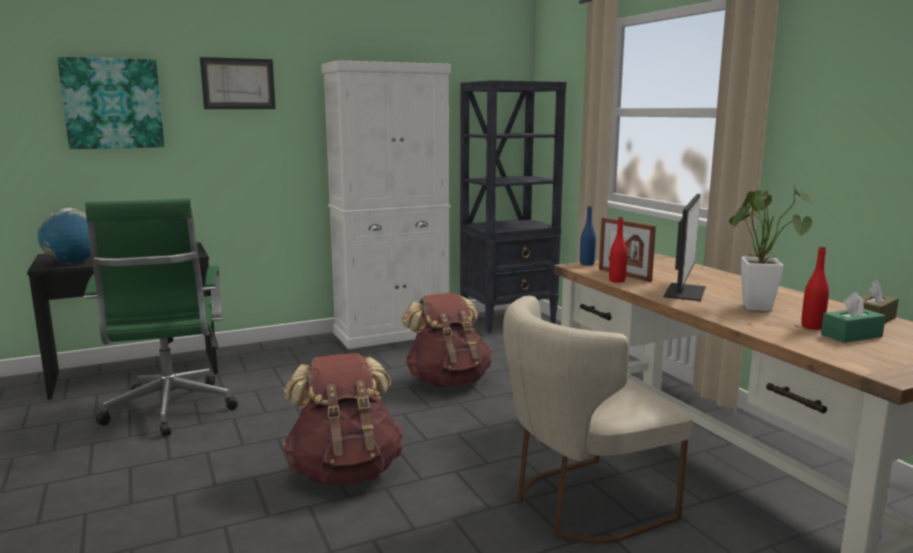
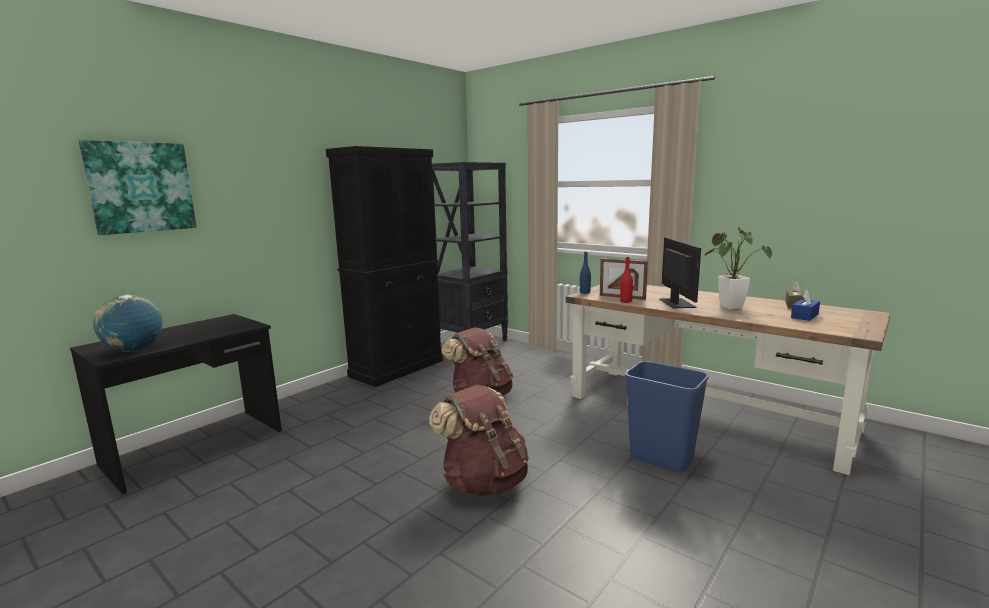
camera: 25 degrees left, 0 degrees up
(170, 411) = (273, 473): green office chair -> none
(238, 84) = (258, 166): picture -> none
(392, 333) = (397, 368): white cabinet -> black cabinet
(581, 505) = (660, 459): beige chair -> blue trash can
(812, 327) = (778, 314): red bottle -> none
(851, 335) = (804, 316): green tissue box -> blue tissue box

